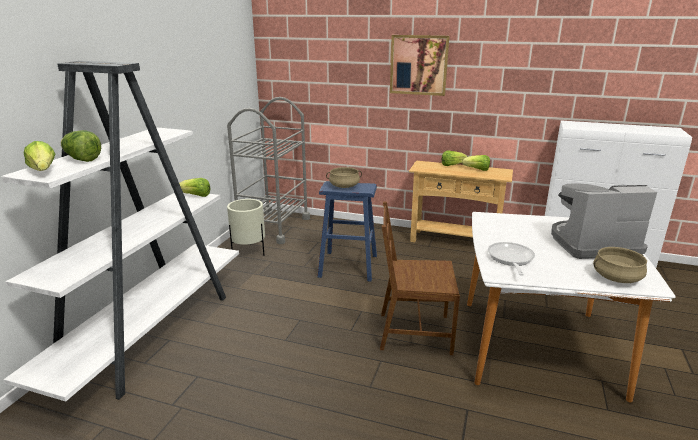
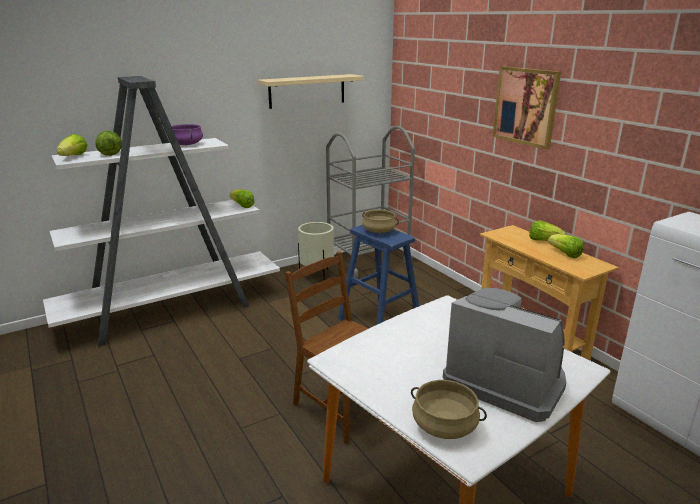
camera: 40 degrees right, 0 degrees up
(146, 137) = (186, 144): none -> purple cooking pot
(205, 70) = (307, 91): none -> beige shelf
(510, 259) = (373, 353): frying pan -> none

